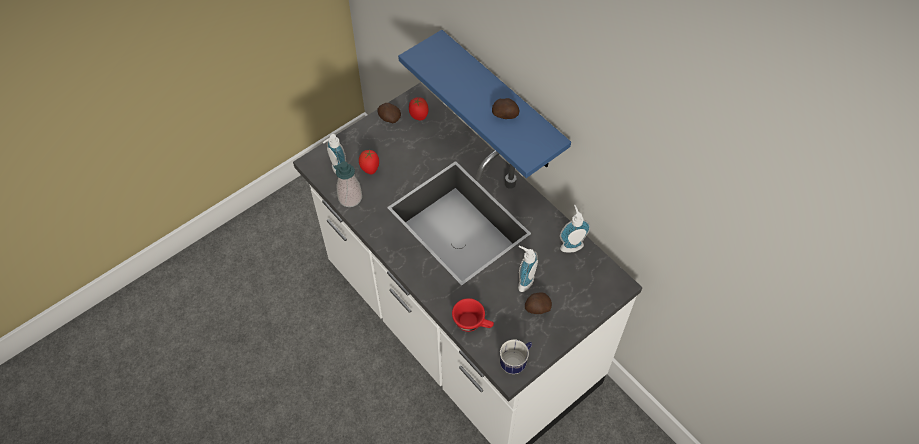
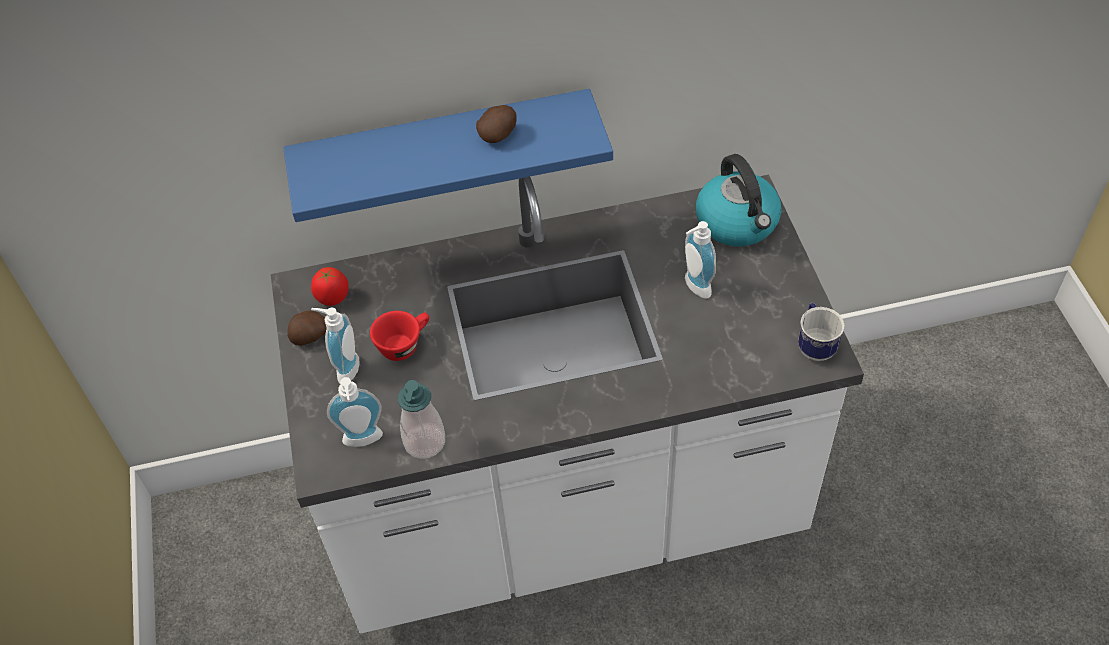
camera: 60 degrees left, 5 degrees down
(370, 168) = (387, 396): tomato -> none
(473, 323) = (731, 369): red cup -> red cup (404, 344)
(537, 308) = (744, 290): potato -> none
(570, 244) = (666, 216): soap dispenser -> soap dispenser (344, 369)
(589, 285) = (738, 223): none -> kettle

